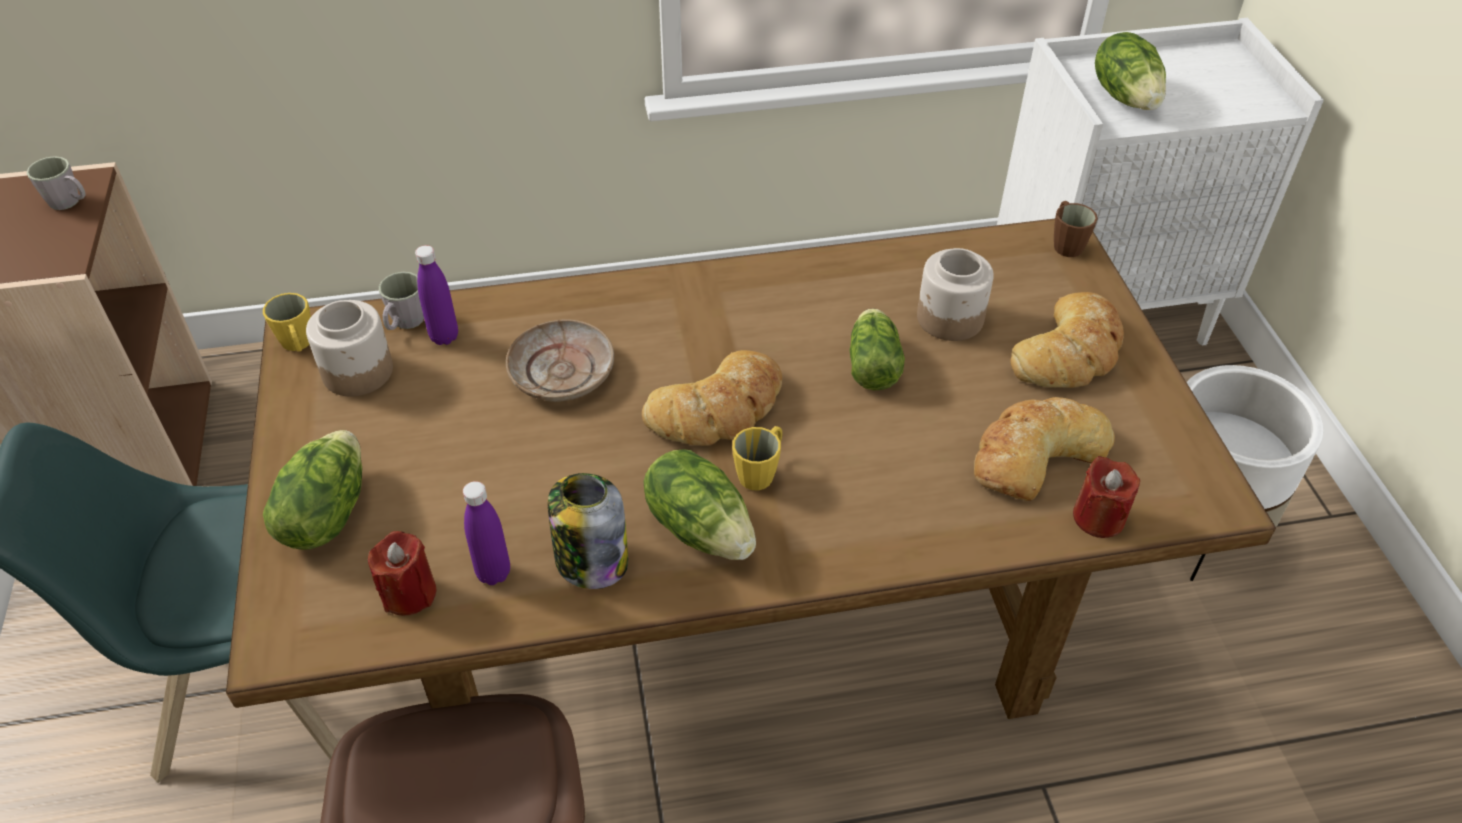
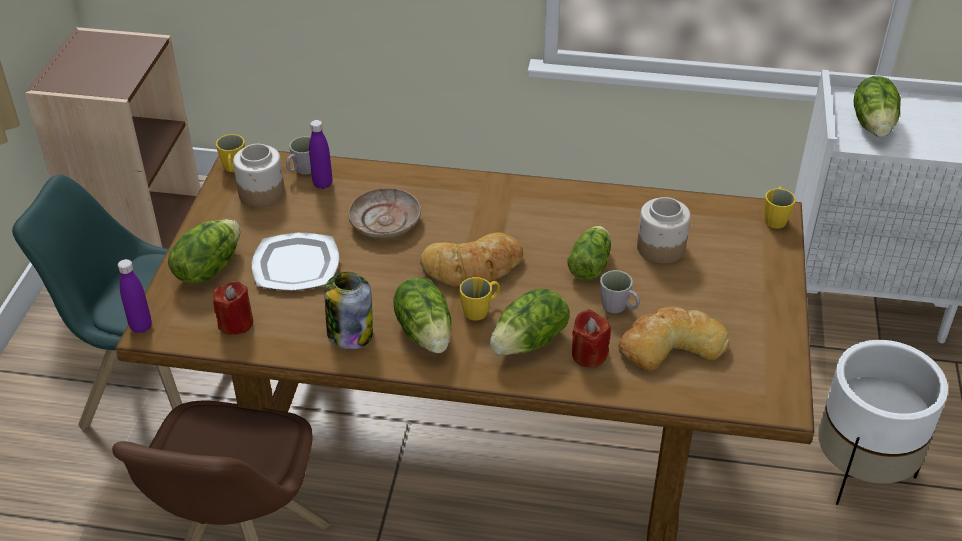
camera: 20 degrees right, 5 degrees down
(70, 203) = (135, 55): grey mug -> grey mug (619, 308)
(459, 472) = (295, 264): none -> plate
(493, 573) = (289, 325): purple bottle -> purple bottle (141, 326)
(852, 501) = (530, 342): none -> lettuce
(1065, 243) = (775, 218): brown mug -> yellow mug
(1071, 351) = (735, 288): bread -> none
(1098, 517) = (690, 393): red candle -> red candle (589, 354)

